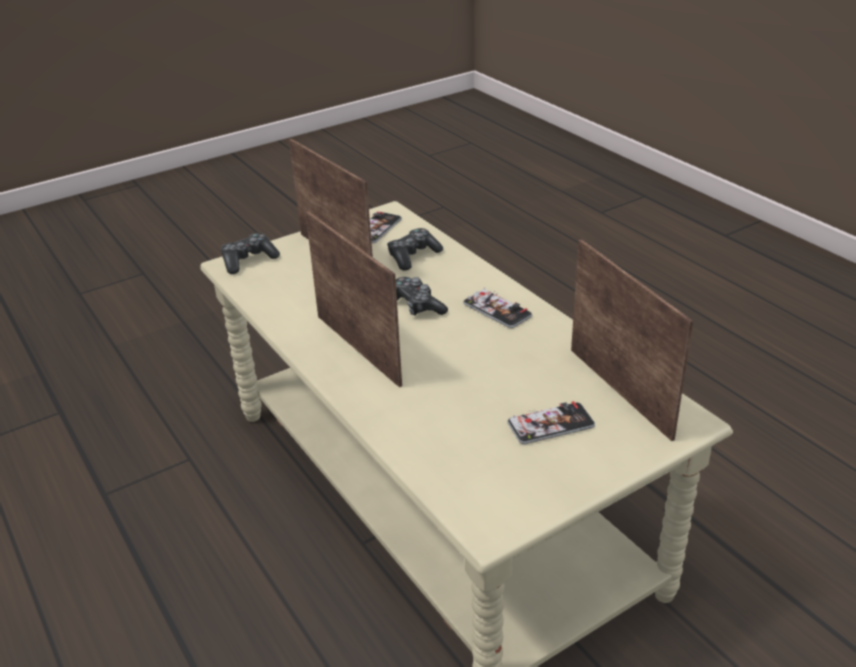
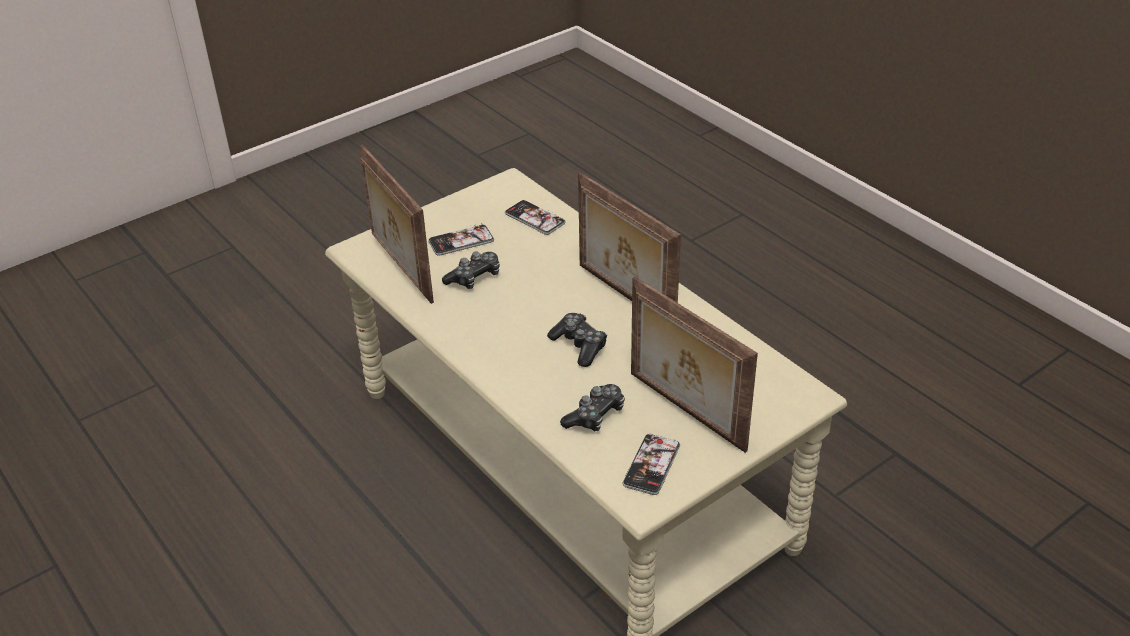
camera: 175 degrees right, 5 degrees up
(248, 260) = (789, 402): game controller -> game controller (474, 278)
(497, 310) = (498, 343): phone -> phone (535, 218)

